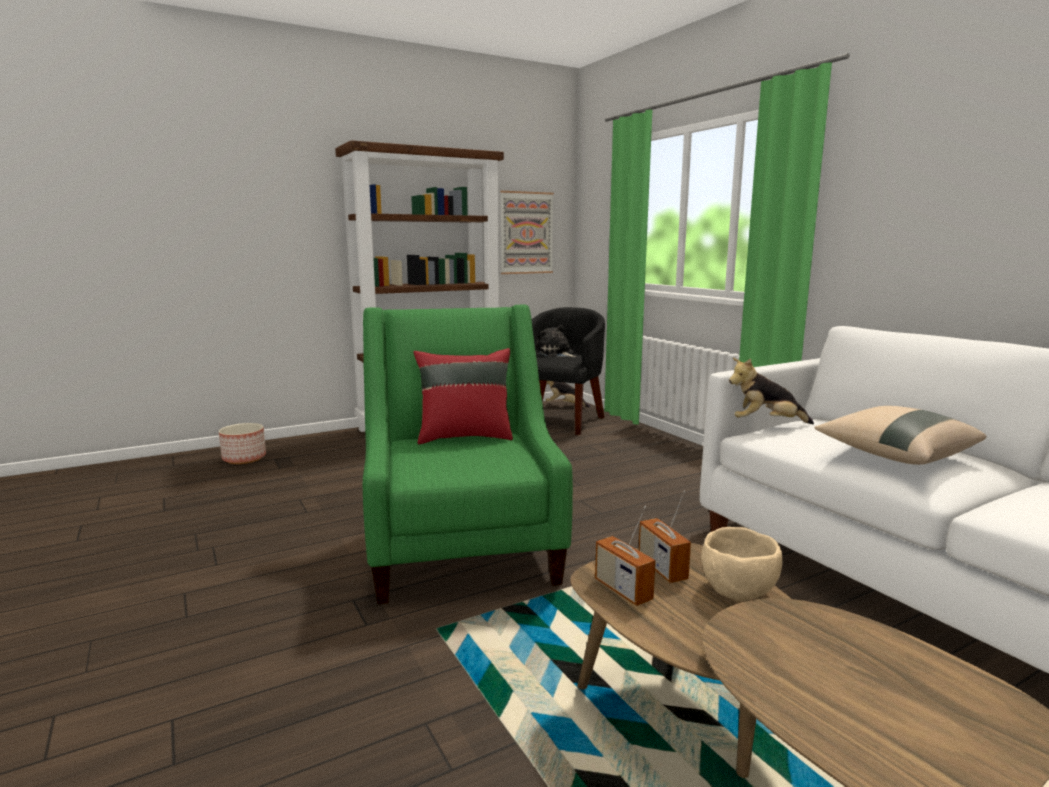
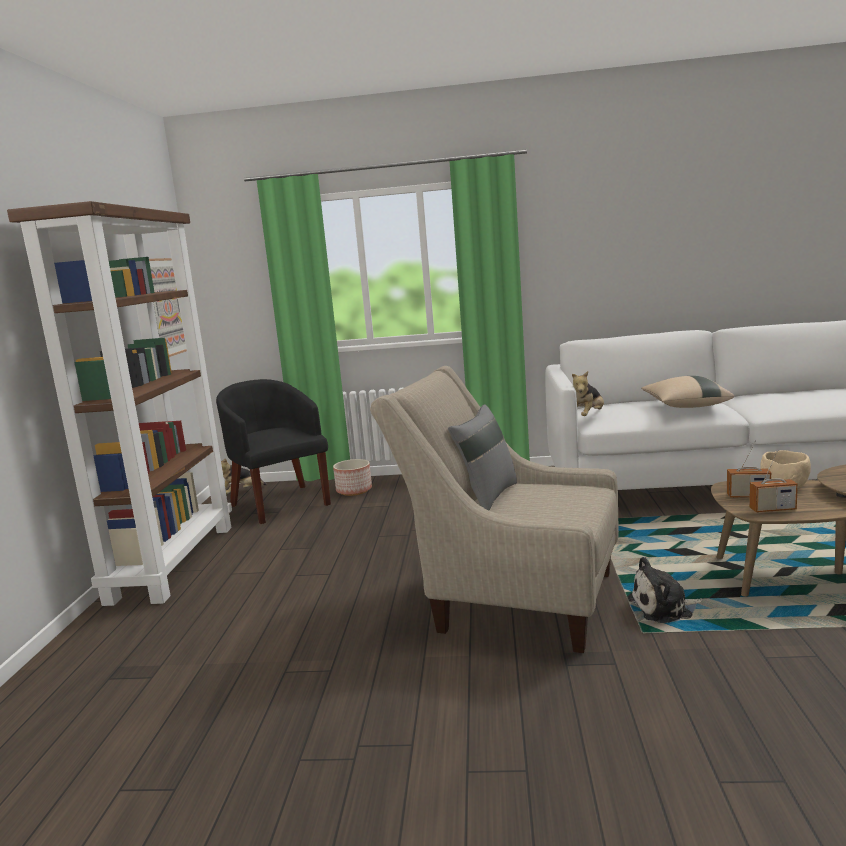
camera: 55 degrees left, 0 degrees up
(245, 458) = (62, 704): planter -> planter (354, 490)
(462, 548) = (512, 599): green armchair -> beige armchair
(465, 437) = (486, 496): red pillow -> grey pillow
(556, 354) = (265, 432): plush toy -> plush toy (664, 608)

